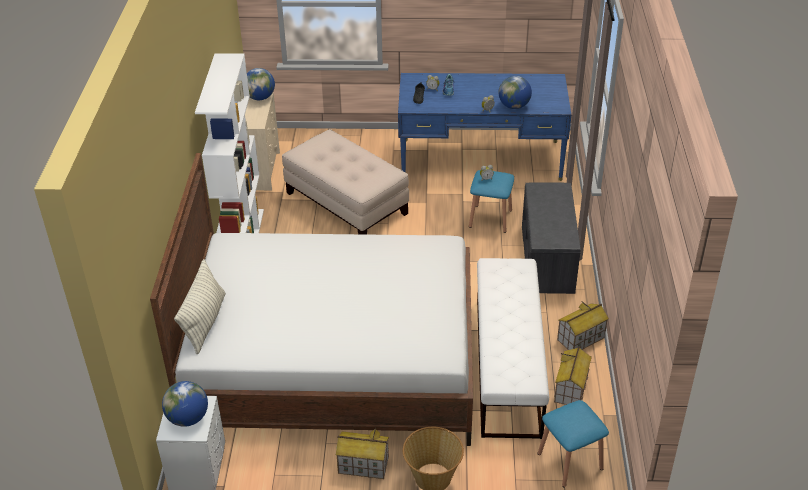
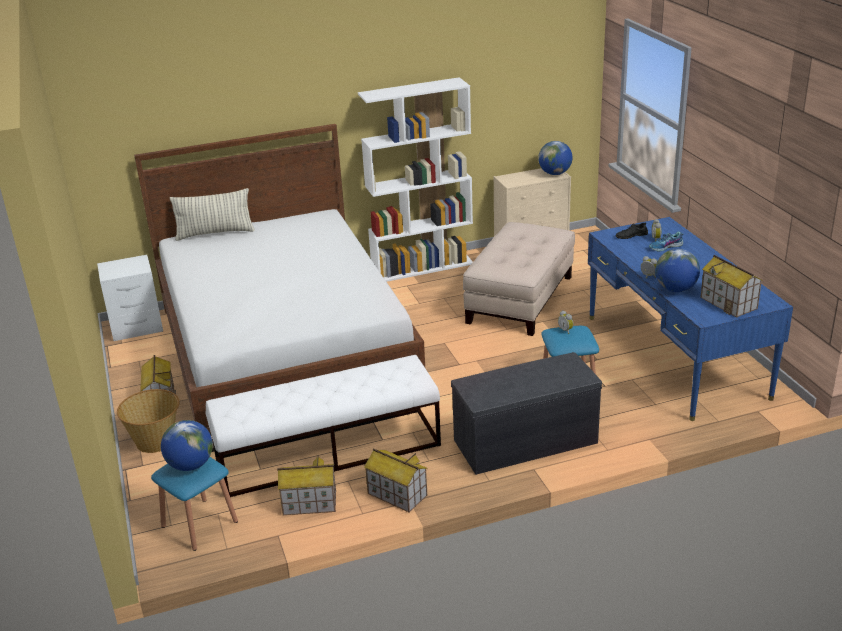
camera: 70 degrees right, 10 degrees down
(188, 418) = (122, 268): globe -> globe (190, 465)
(546, 93) = (729, 303): none -> toy house

